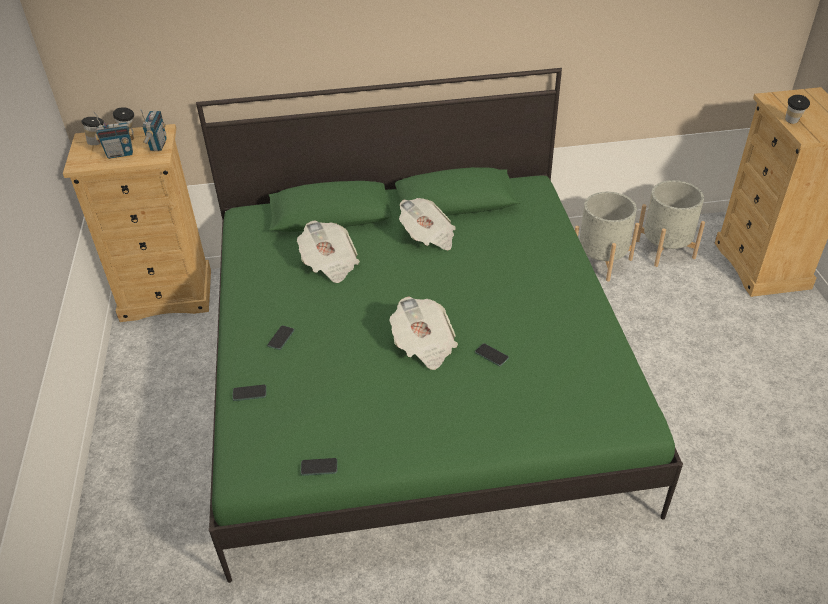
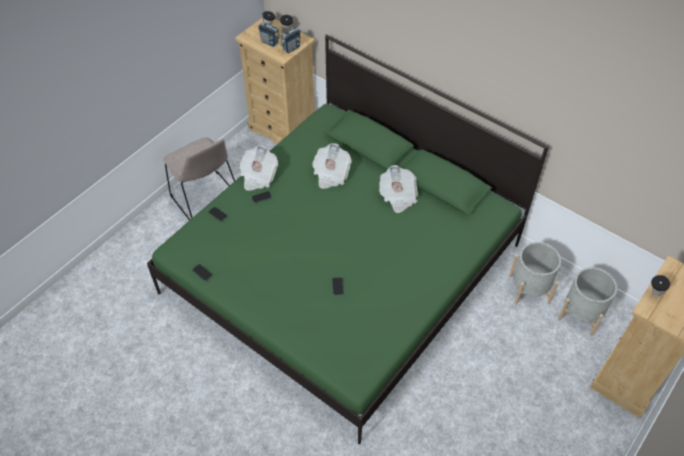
camera: 45 degrees right, 10 degrees up
(158, 428) = (206, 199): none -> beige chair
(424, 345) = (315, 255): newspaper -> newspaper (258, 176)

